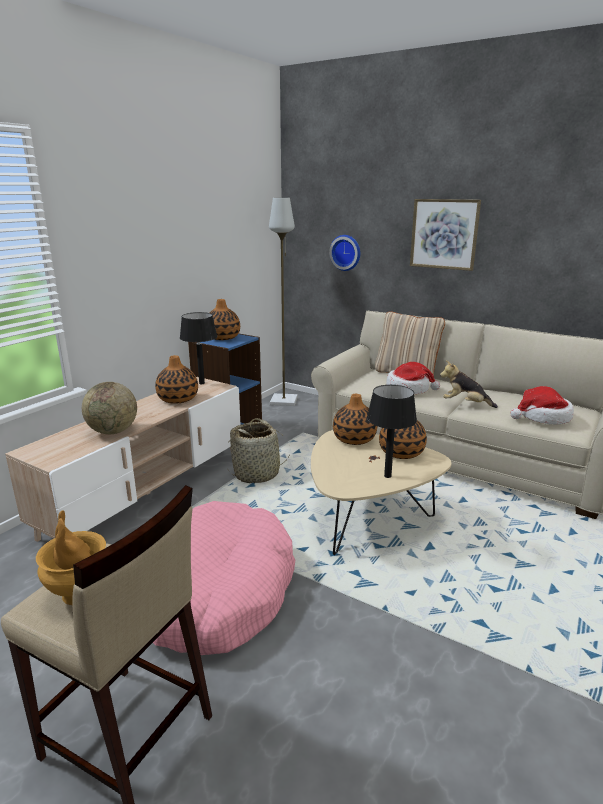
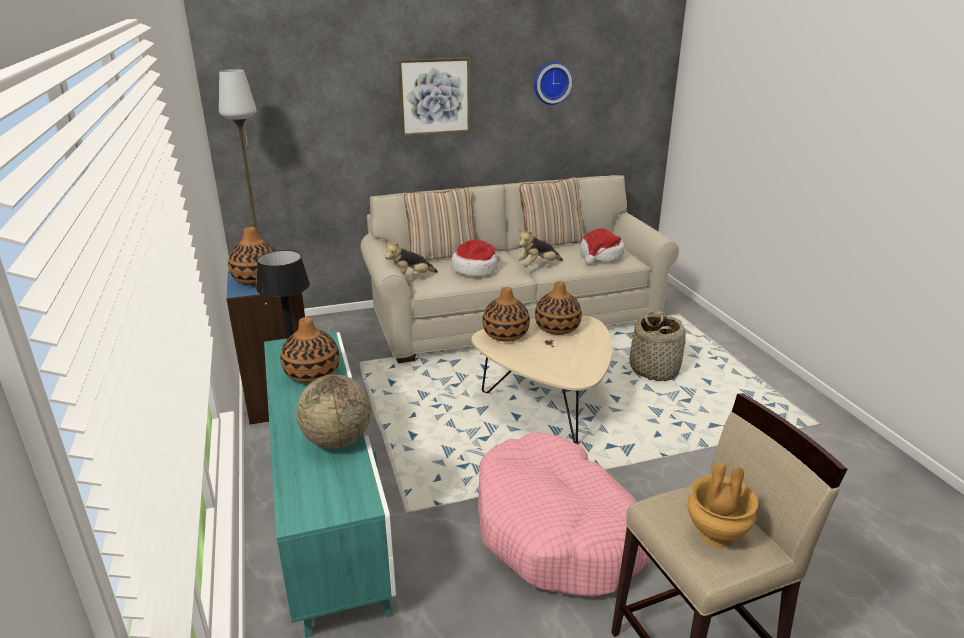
camera: 50 degrees left, 5 degrees up
(148, 494) = (329, 508): beige tv stand -> turquoise tv stand
(257, 473) = (395, 423): basket -> basket (654, 369)
(346, 252) = (314, 131): wall clock -> wall clock (551, 82)
(352, 379) = (410, 278): none -> plush toy
(387, 476) = (586, 351): black table lamp -> none
(517, 394) = (551, 243): none -> beige pillow

